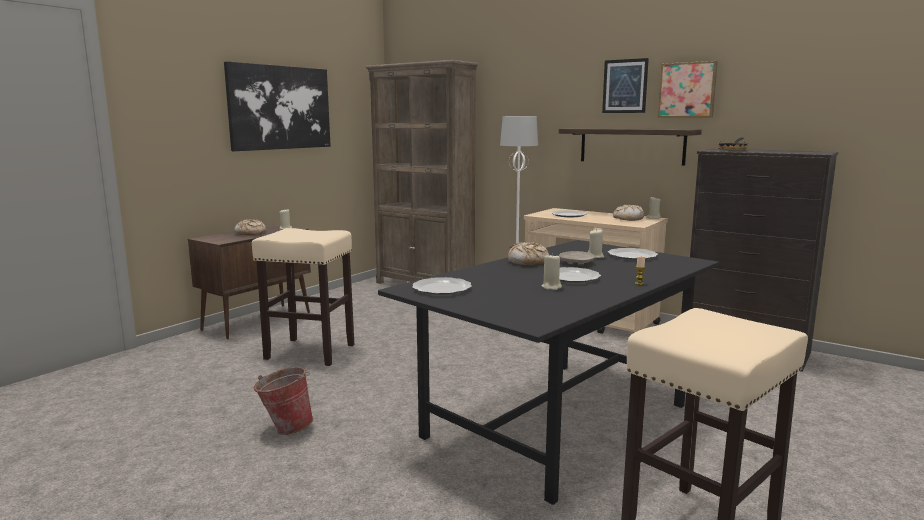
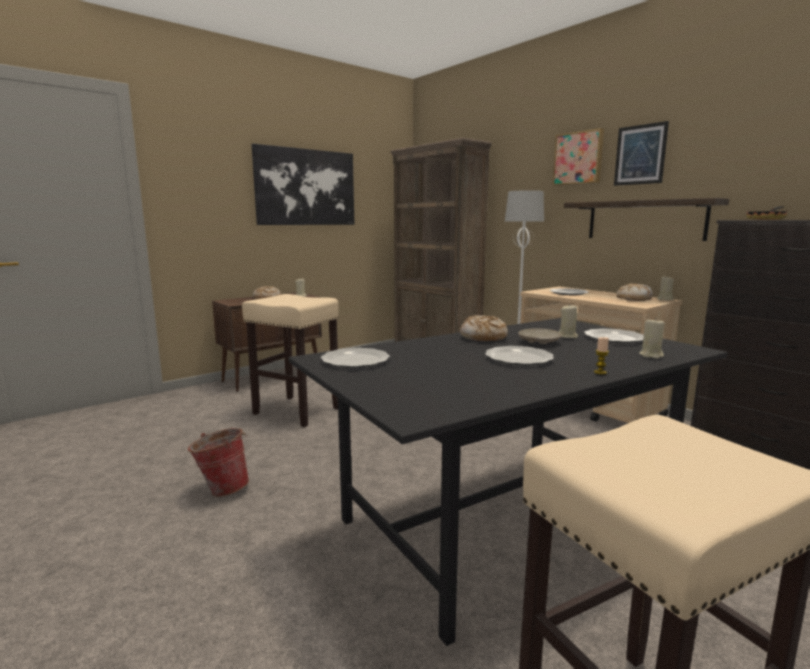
camera: 15 degrees right, 0 degrees up
(551, 287) = (483, 368): beige candle -> beige candle (651, 355)
(687, 90) = (714, 154): picture -> picture (578, 158)

